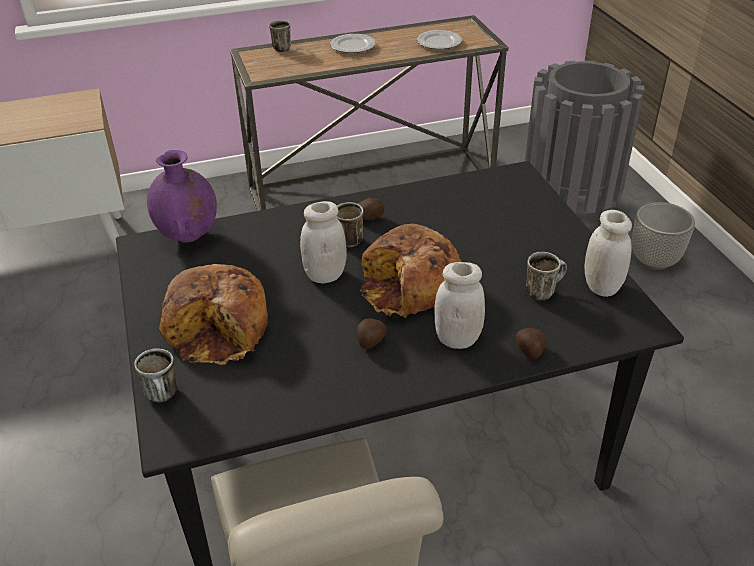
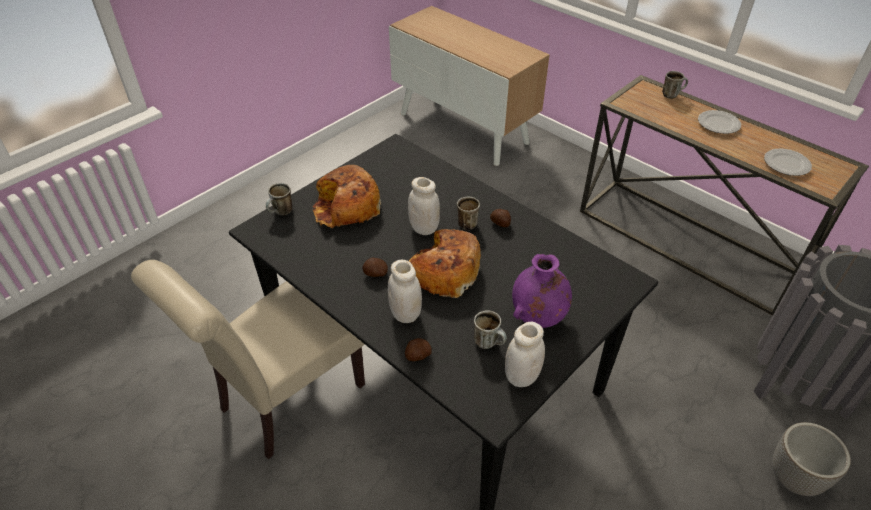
camera: 60 degrees right, 5 degrees up
(189, 237) = (416, 158): purple vase -> purple vase (538, 319)

